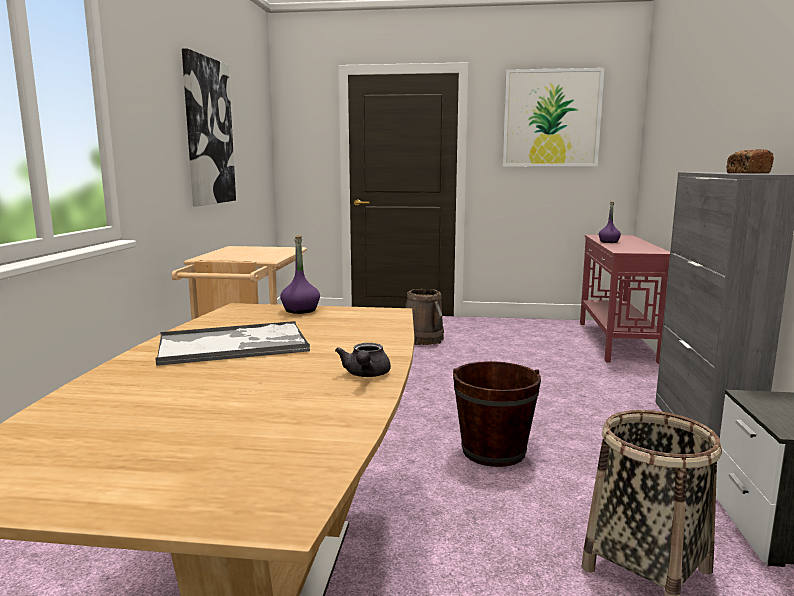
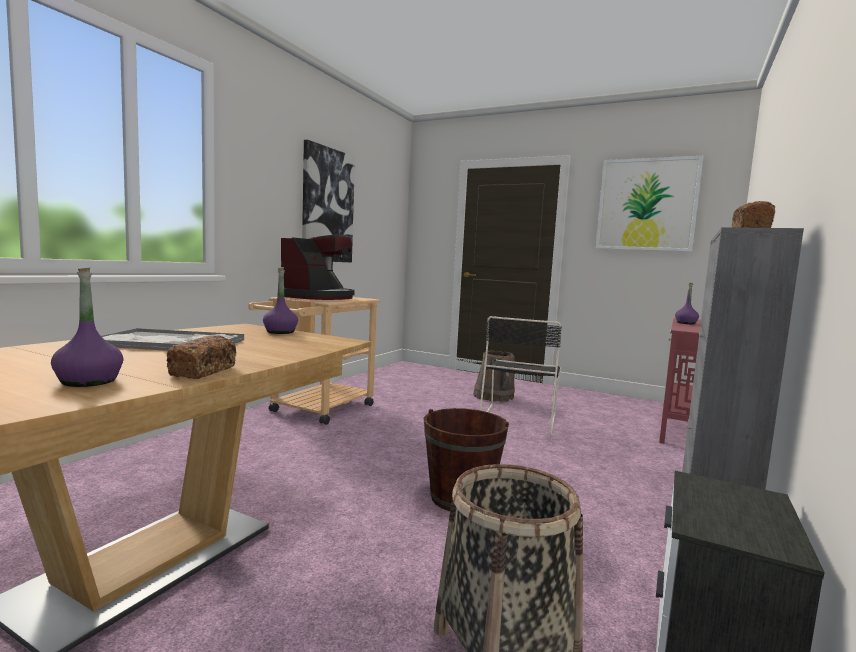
camera: 20 degrees right, 5 degrees down
(241, 253) = (319, 297): none -> coffee machine
(297, 409) = (88, 381): none -> purple bottle
(366, 375) = (203, 371): grey teapot -> bread
(468, 360) = (518, 418): none -> black chair

